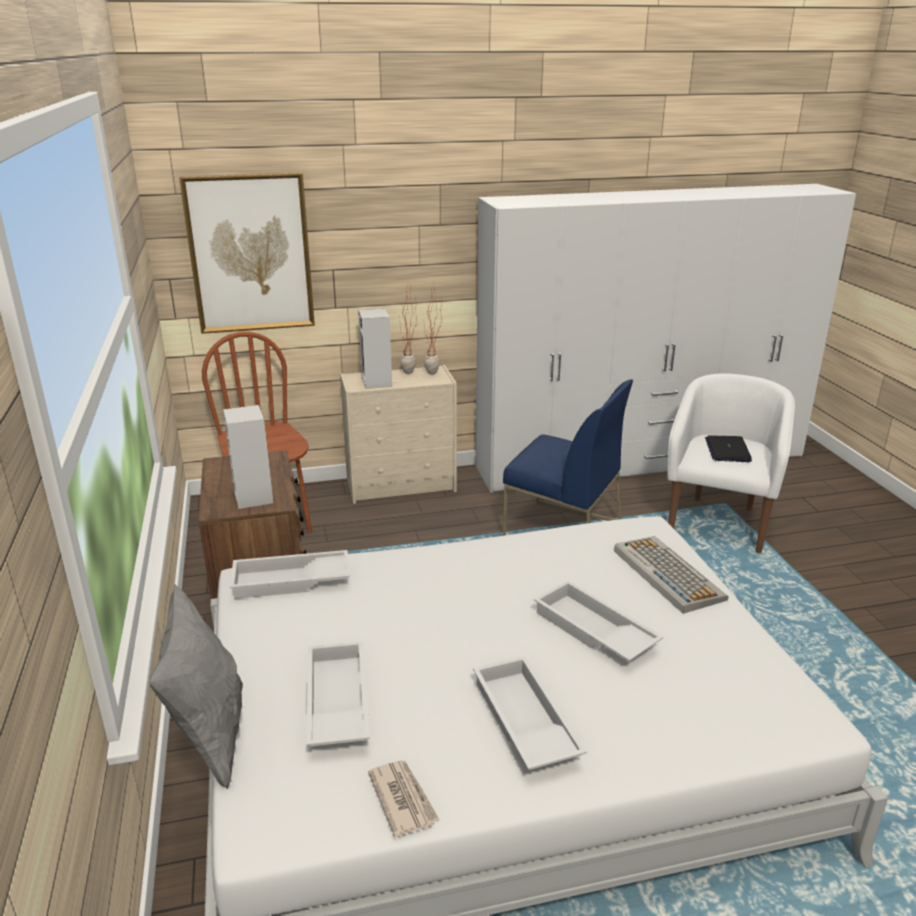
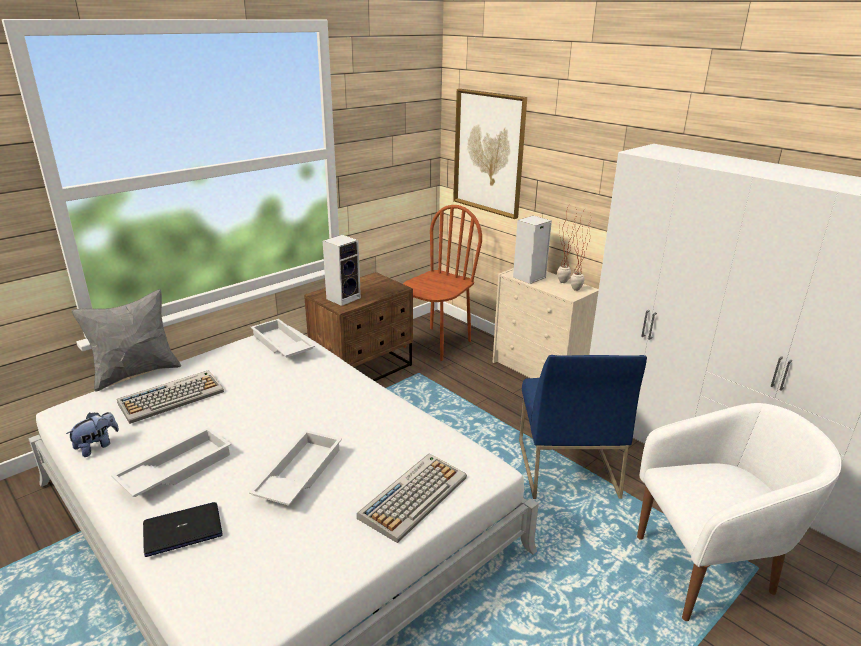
camera: 60 degrees right, 0 degrees up
(335, 702) = (172, 397): white tray -> keyboard
(403, 799) = (97, 446): newspaper -> plush toy
(727, 450) = (724, 492): laptop -> laptop (183, 530)

